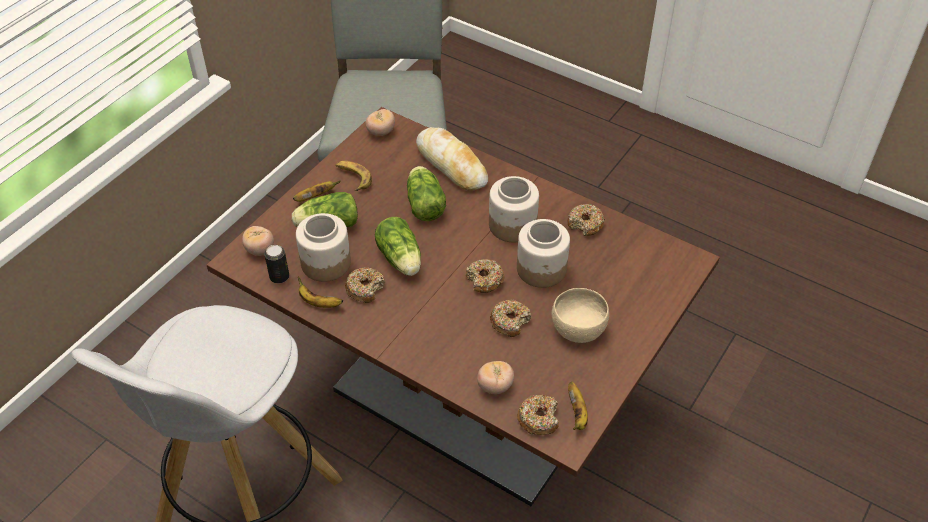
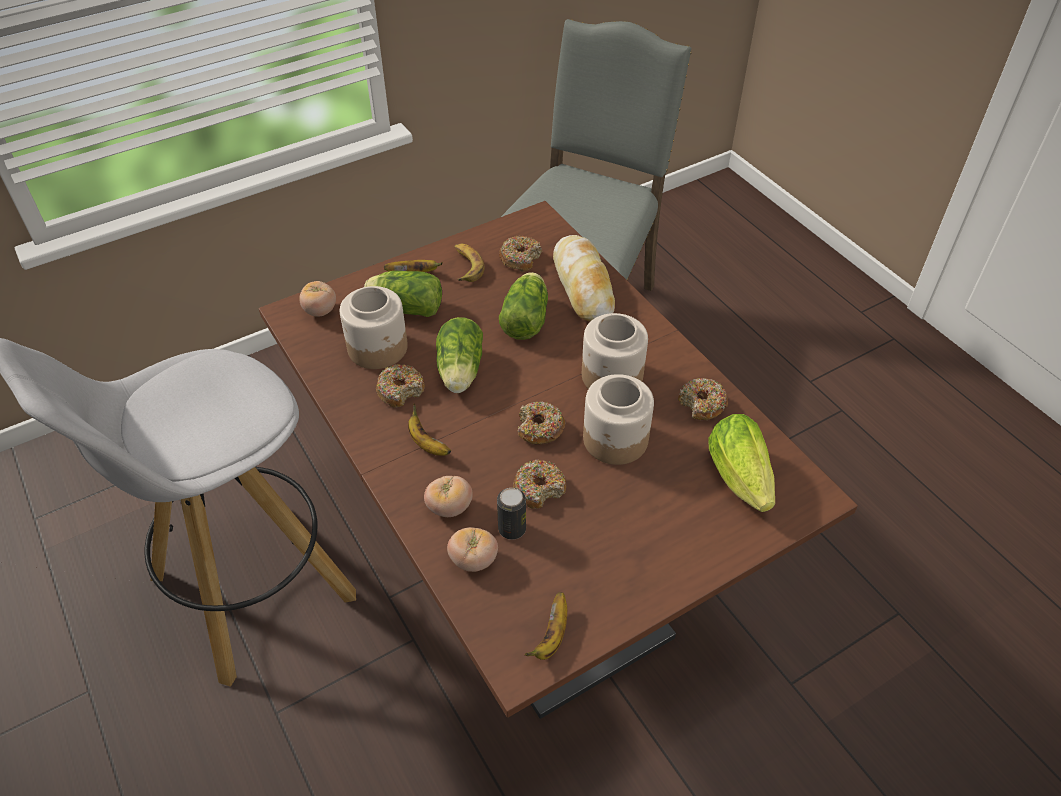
camera: 25 degrees right, 0 degrees up
(279, 277) = (320, 346): can -> can (512, 529)
(318, 303) = (341, 388): banana -> banana (427, 444)
(381, 132) = (527, 227): tomato -> tomato (449, 507)
(538, 419) = (500, 622): donut -> donut (520, 258)
(577, 328) = (616, 528): beige bowl -> none
(640, 267) = (741, 480): none -> lettuce

